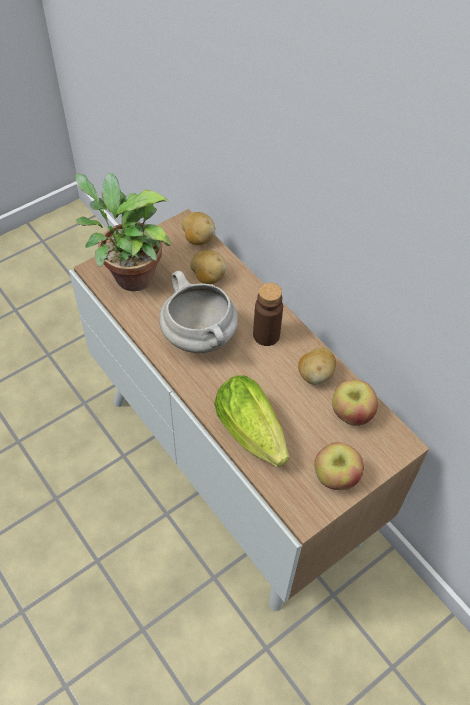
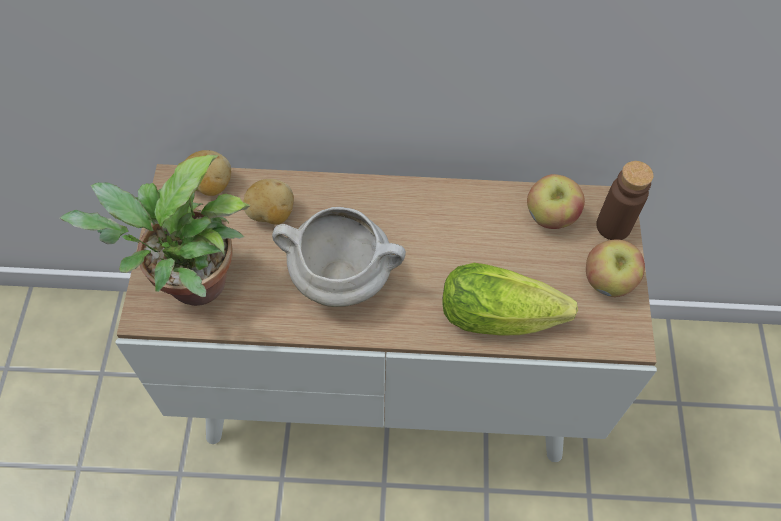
camera: 50 degrees left, 5 degrees up
(266, 335) = (396, 217): brown bottle -> brown bottle (613, 226)
(315, 375) = (481, 212): potato -> none

